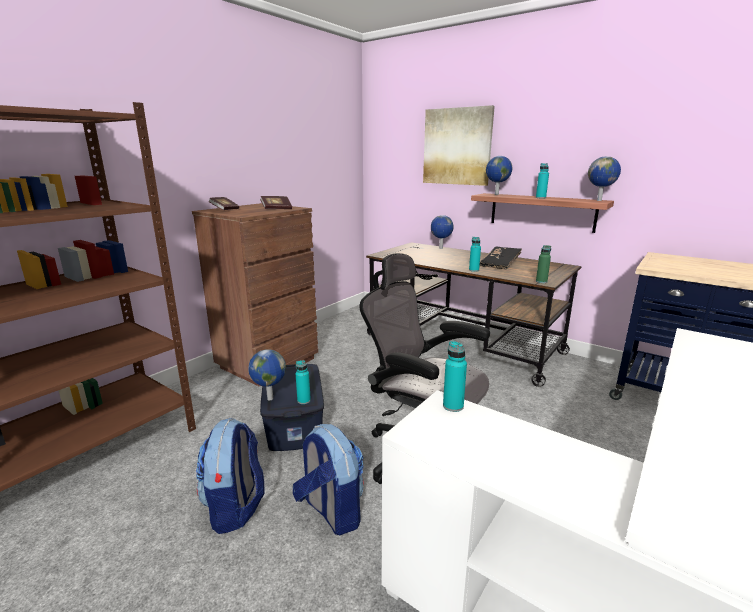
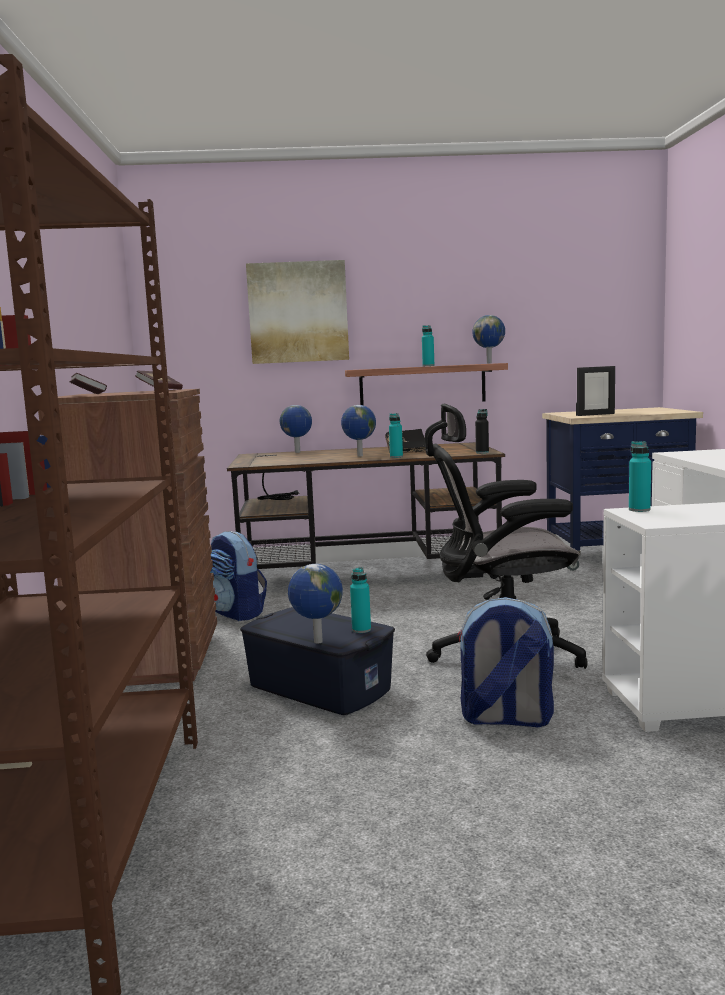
camera: 40 degrees left, 10 degrees down
(235, 507) = (409, 762): backpack -> backpack (237, 613)
(496, 194) = (368, 368): globe -> globe (359, 456)
(541, 281) = (482, 452): green bottle -> black bottle
(678, 267) = (595, 414): none -> picture frame

